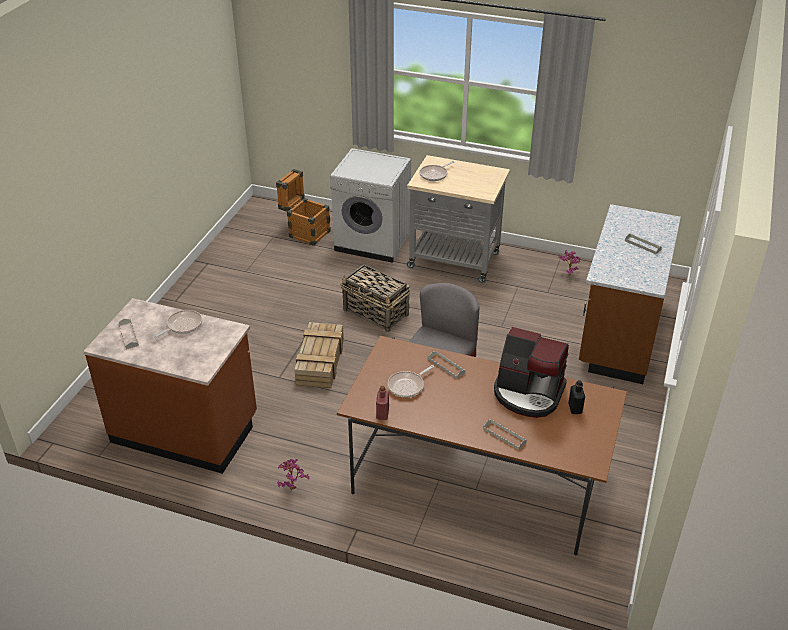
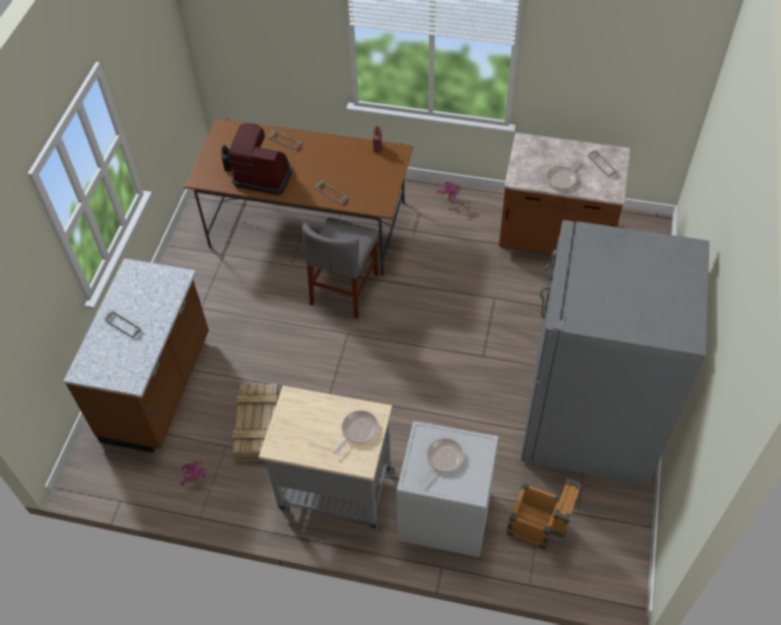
camera: 175 degrees right, 15 degrees up
(237, 280) = (589, 424): none -> grey fridge
(320, 361) = (461, 320): crate -> crate (258, 428)
(376, 313) = (418, 391): basket -> none
(407, 386) = (361, 172): frying pan -> frying pan (442, 459)

